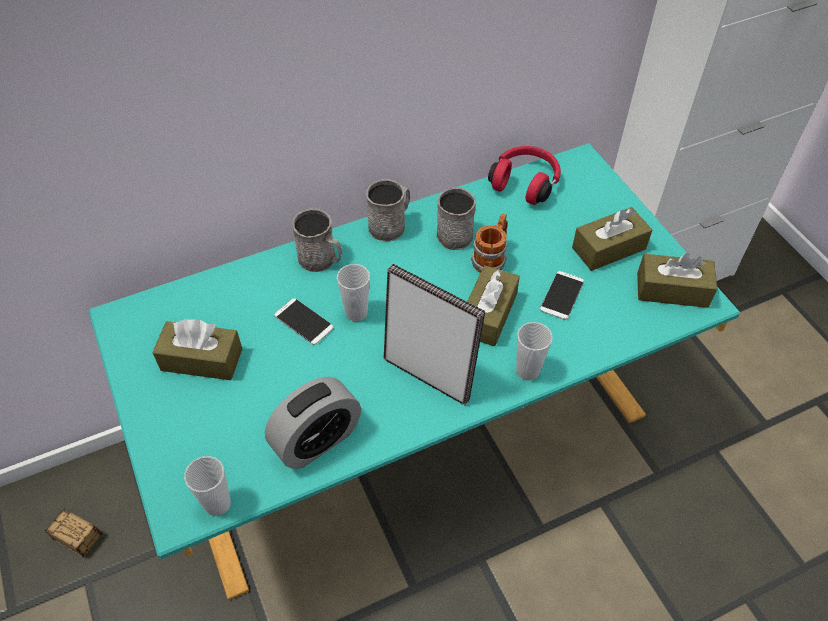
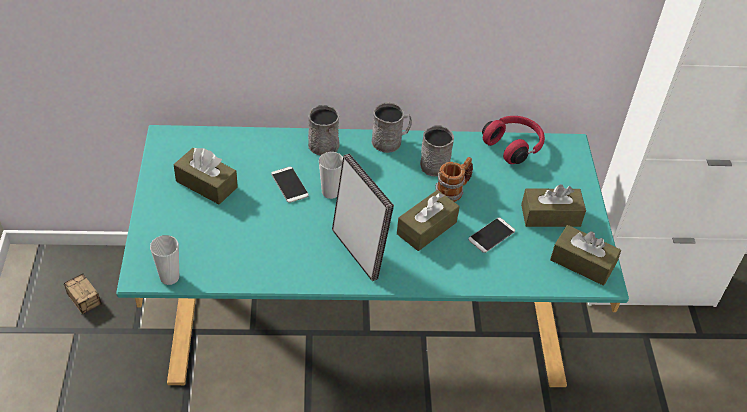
camera: 20 degrees right, 5 degrees down
(317, 440) = (256, 264): alarm clock -> none
(527, 371) = (432, 276): cup -> none

